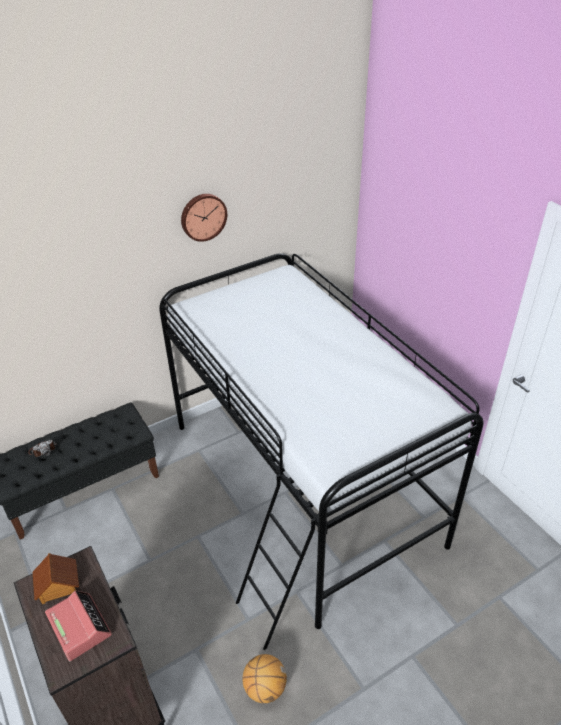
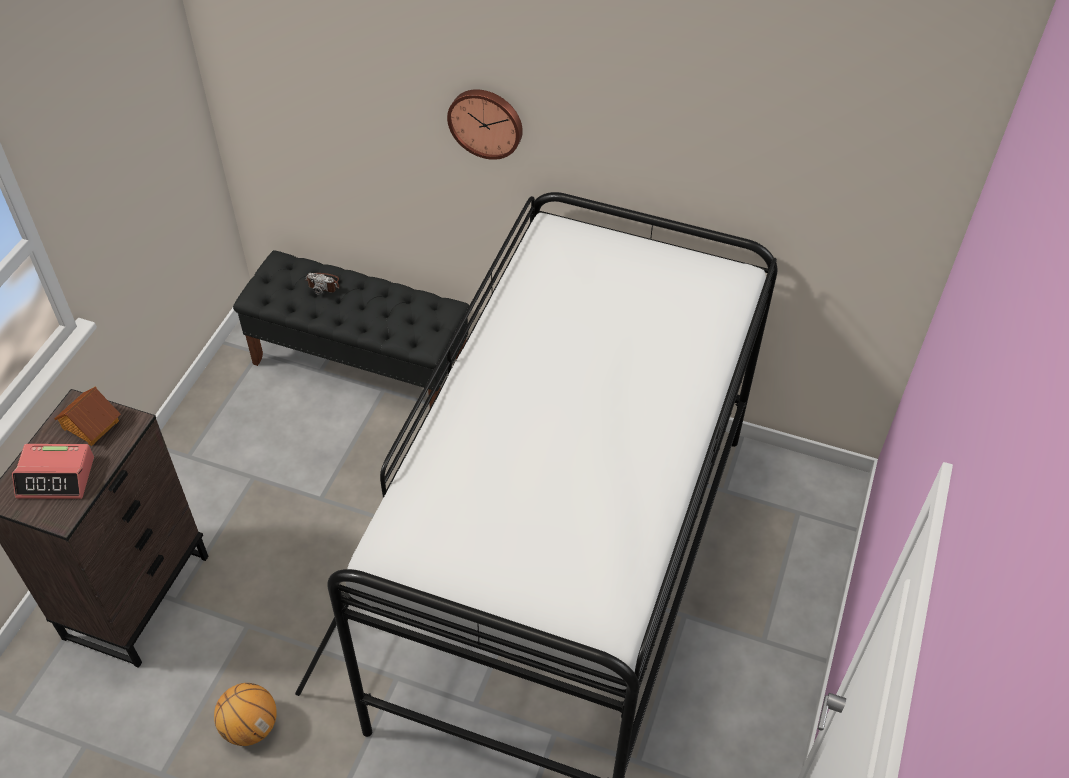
camera: 50 degrees right, 10 degrees up
(79, 627) = (57, 477): alarm clock -> alarm clock turned 75 degrees clockwise
(203, 216) = (637, 118): wall clock -> wall clock (486, 122)

